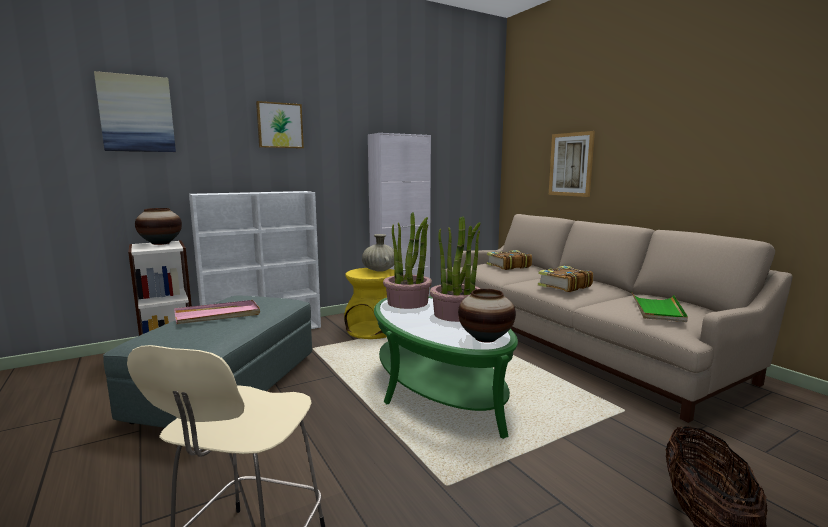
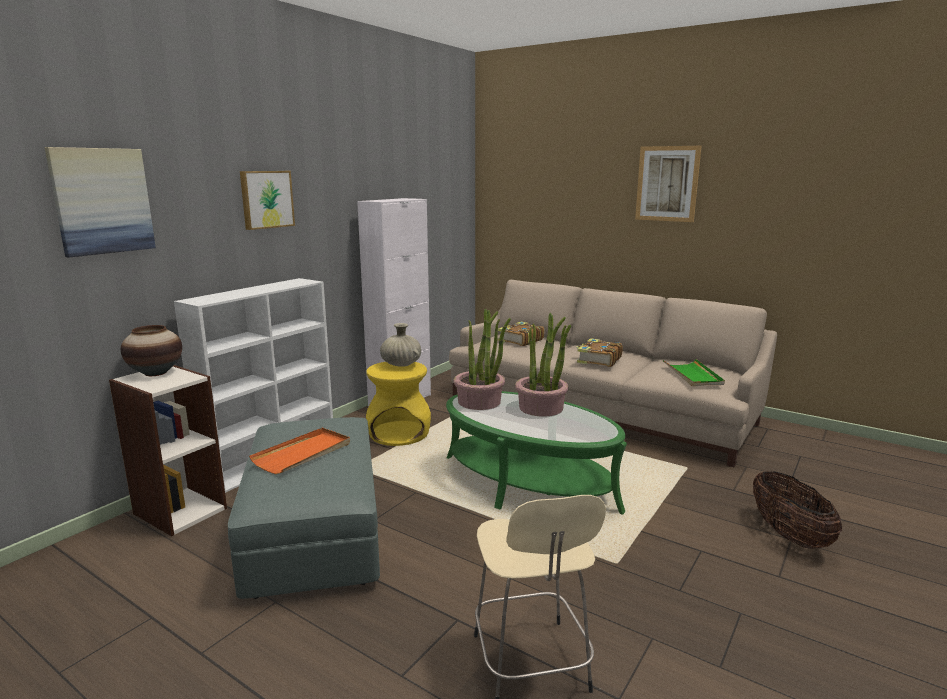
camera: 25 degrees left, 5 degrees up
(218, 315) = (303, 453): pink tray -> orange tray
(485, 338) = (595, 429): vase -> none
(571, 164) = (565, 226): picture -> picture (667, 184)

